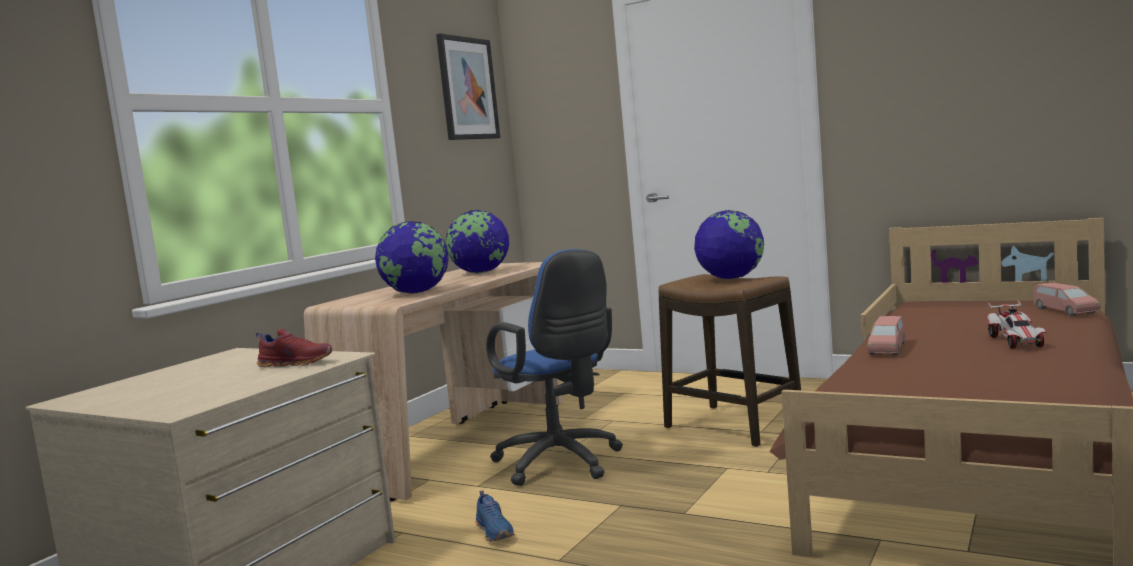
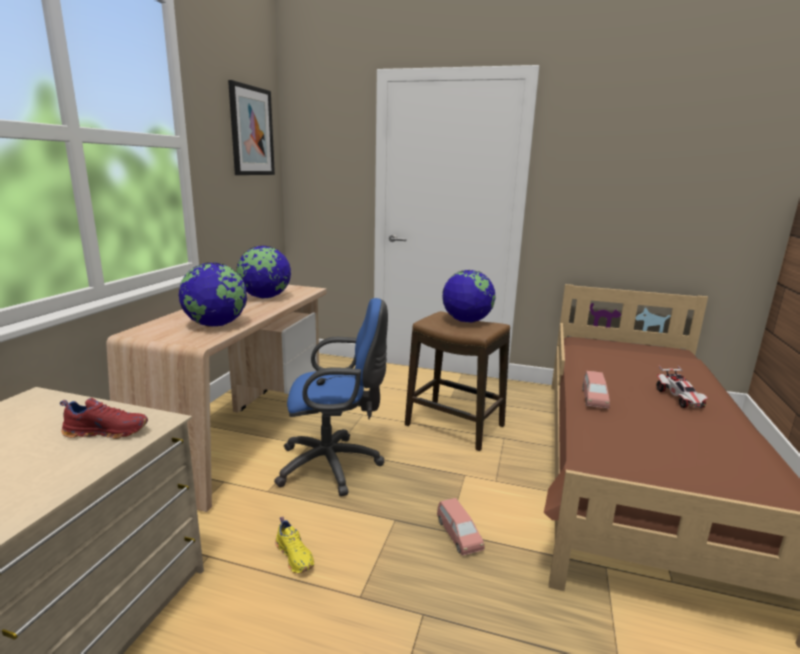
camera: 15 degrees left, 10 degrees up
(495, 532) = (295, 556): blue shoe -> yellow shoe
(562, 464) = (334, 465): blue office chair -> blue office chair turned 45 degrees counterclockwise
(1065, 311) = (685, 363): pink toy car -> pink toy car (458, 535)

